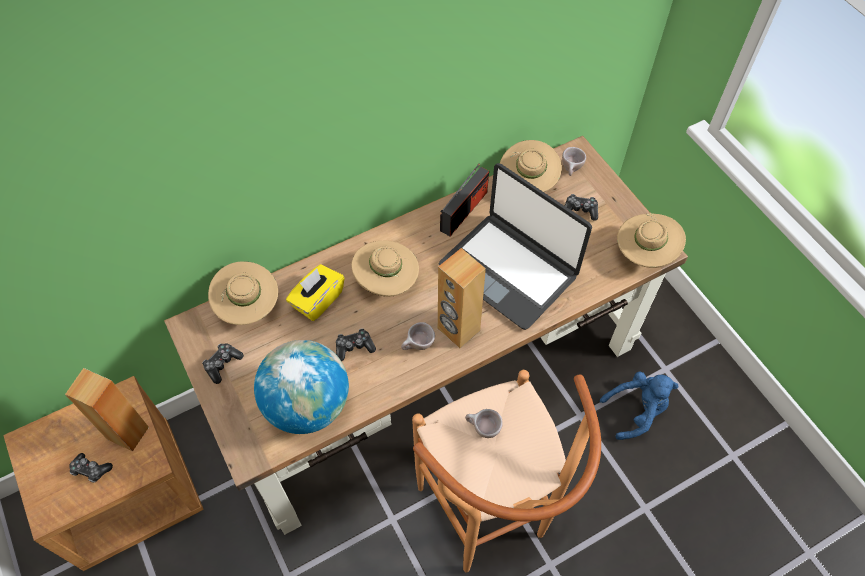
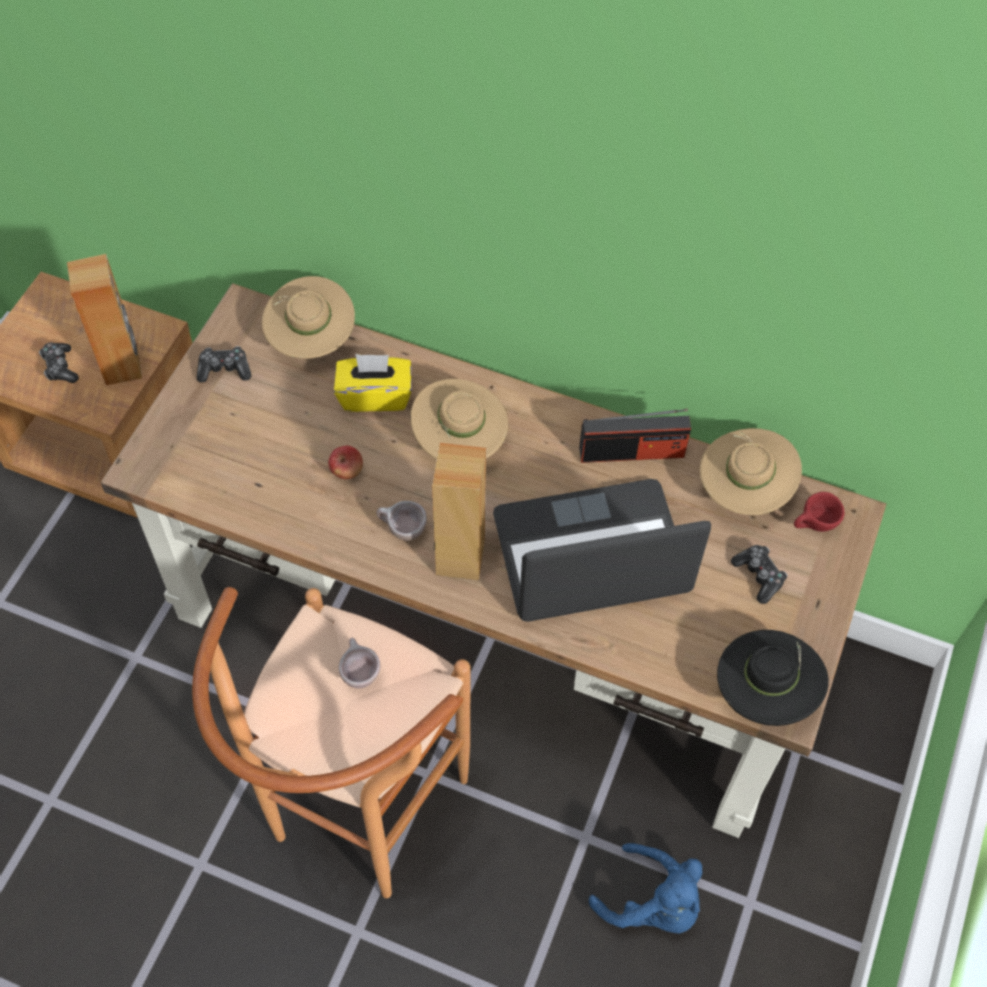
camera: 50 degrees right, 0 degrees up
(307, 405) = (240, 478): globe -> none
(354, 347) = (347, 471): game controller -> apple
(509, 270) = (591, 555): laptop -> laptop turned 75 degrees clockwise
(571, 170) = (813, 526): beige cup -> red cup
(644, 253) = (764, 693): beige hat -> black hat

